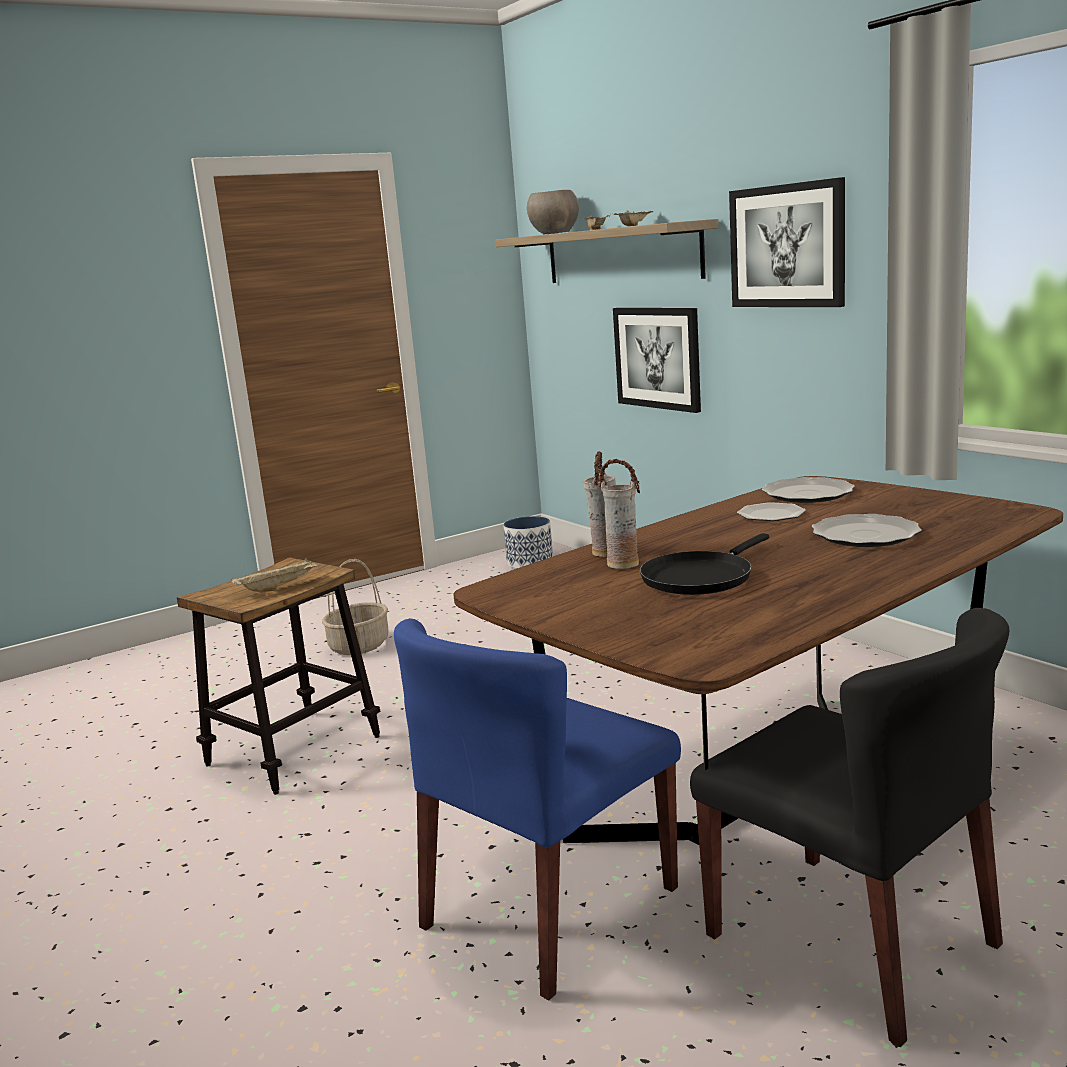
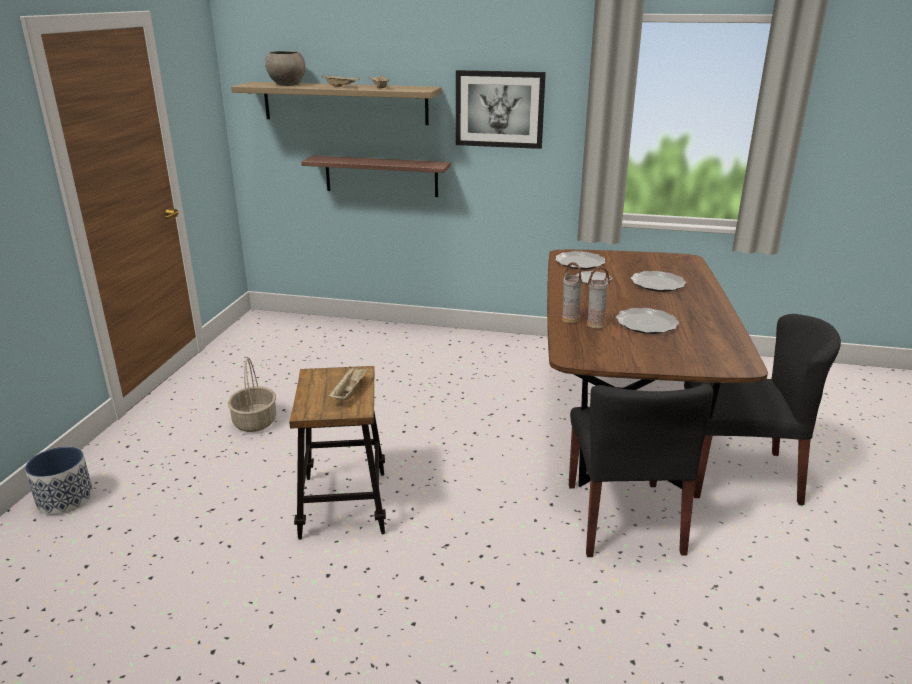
camera: 45 degrees left, 10 degrees up
(530, 562) = (274, 329): planter -> planter (65, 499)
(549, 908) = (624, 519): blue chair -> black chair
(657, 358) = (381, 176): picture -> shelf
(700, 577) = (646, 324): black frying pan -> plate

